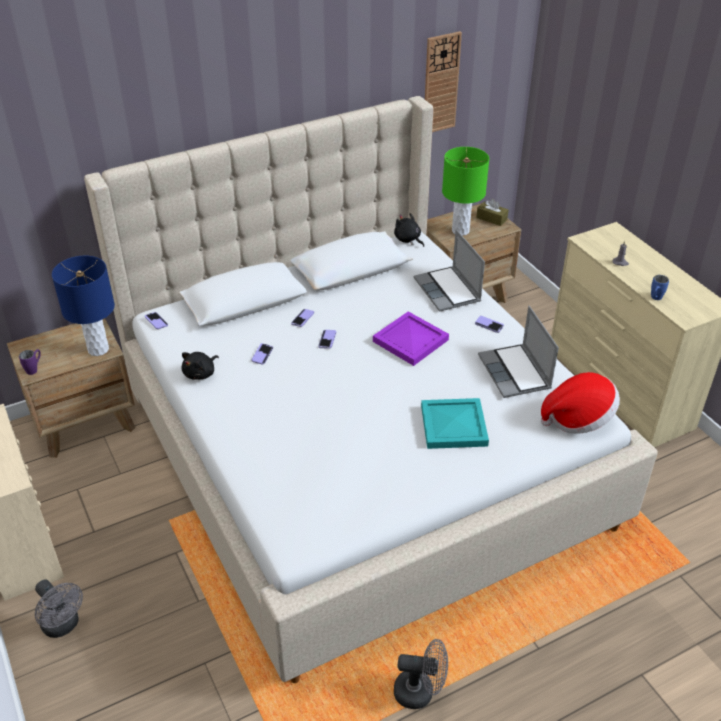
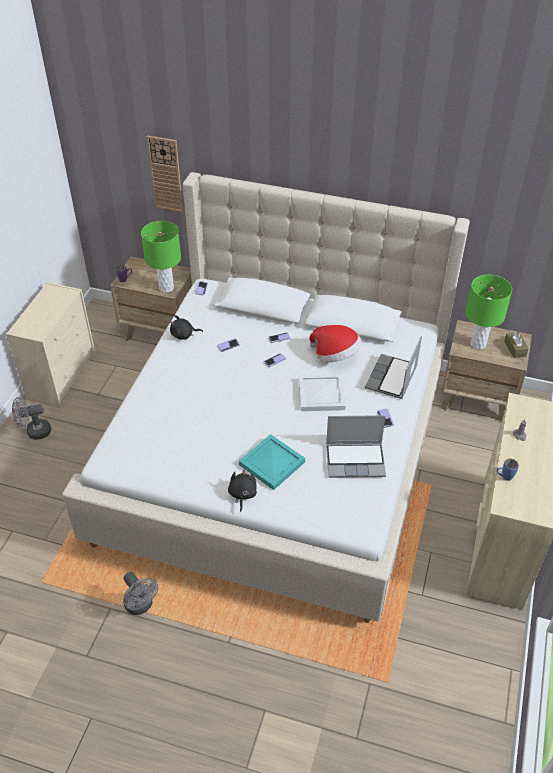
camera: 45 degrees right, 5 degrees up
(63, 626) = (34, 432): grey fan -> grey fan turned 75 degrees clockwise
(98, 349) = (166, 288): blue table lamp -> green table lamp
(408, 240) = (416, 327): black plush toy -> black plush toy (242, 494)
(410, 340) = (322, 394): purple tray -> white tray
(441, 83) = (499, 217): wall clock -> wall clock (166, 174)
(515, 373) = (356, 460): laptop -> laptop turned 120 degrees counterclockwise
(578, 418) = (352, 517): hat -> hat (335, 355)

